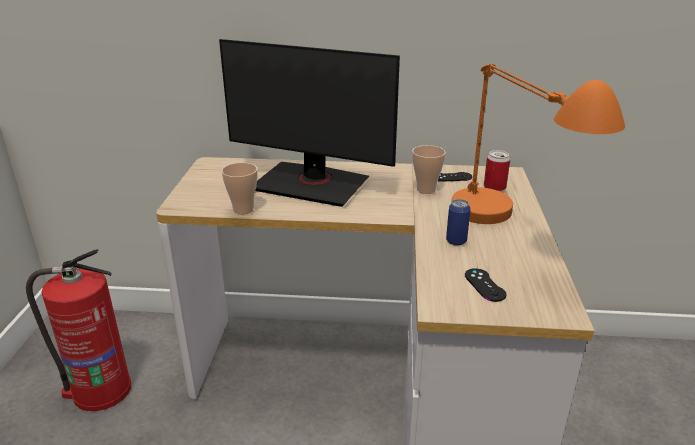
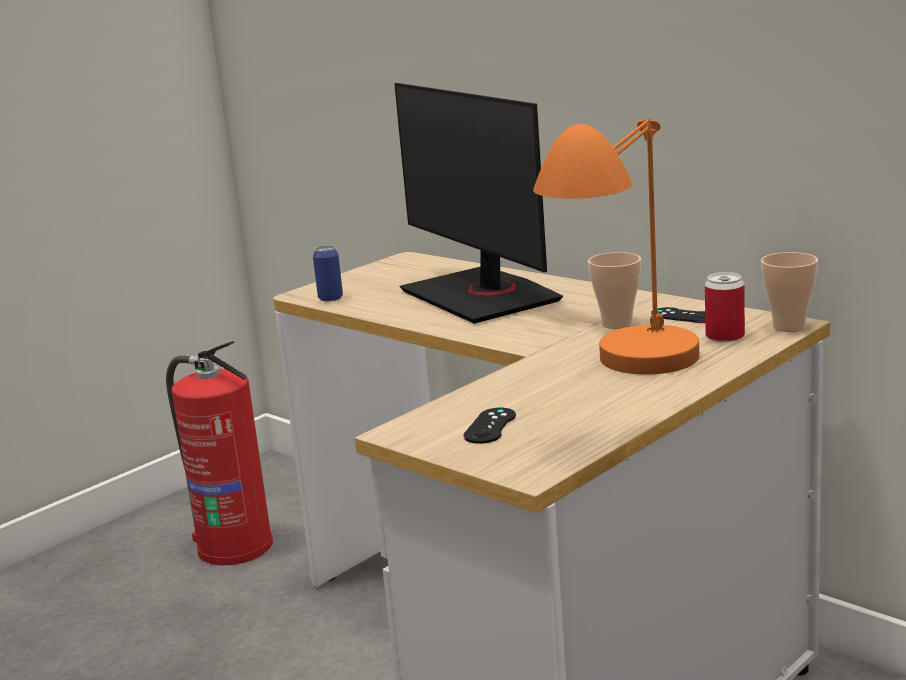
camera: 40 degrees right, 10 degrees down
(243, 210) = (360, 308): cup -> cup (788, 327)
(456, 241) = (544, 381): can -> can (330, 298)

